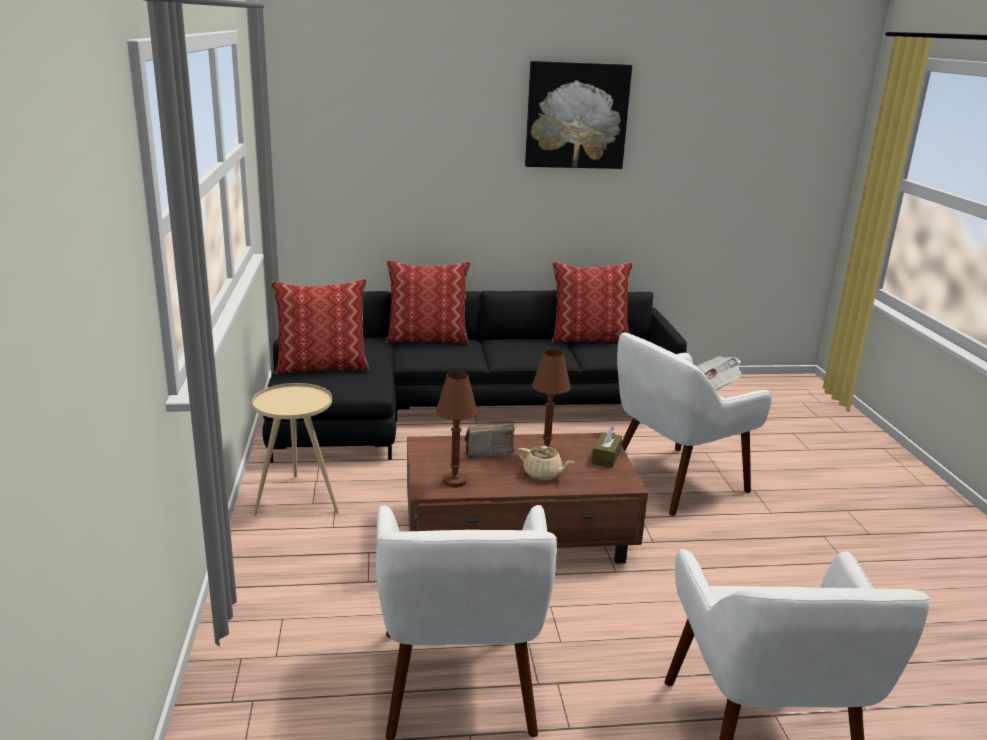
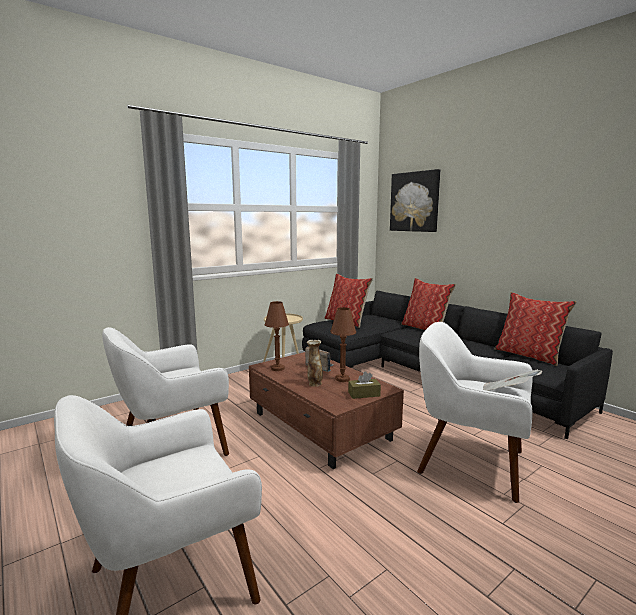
camera: 60 degrees right, 10 degrees down
(543, 474) = (314, 384): beige teapot -> vase
(576, 115) = (549, 186): picture -> picture (414, 202)

